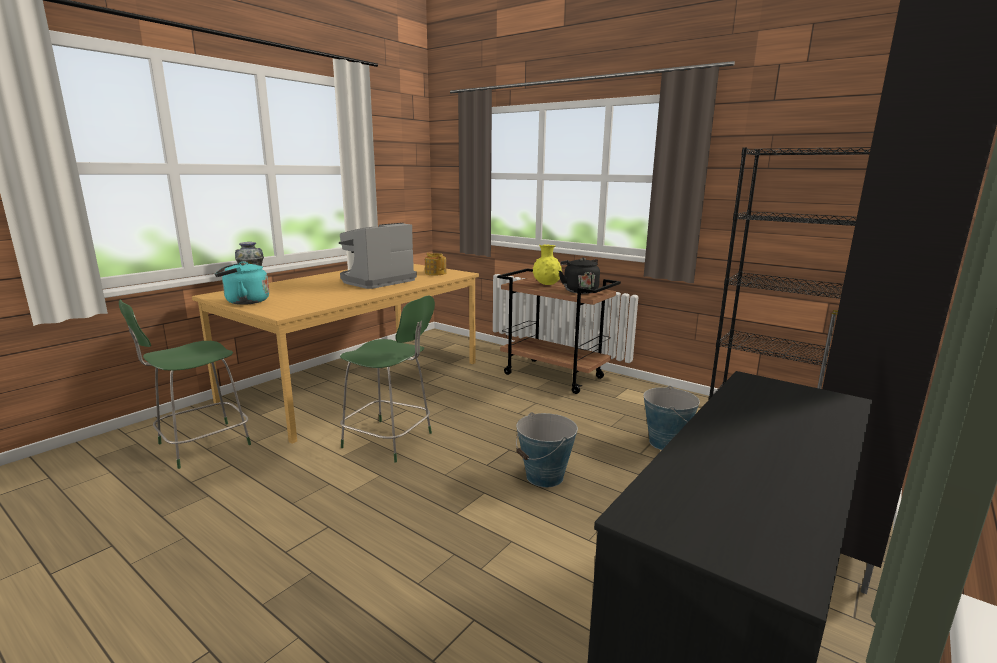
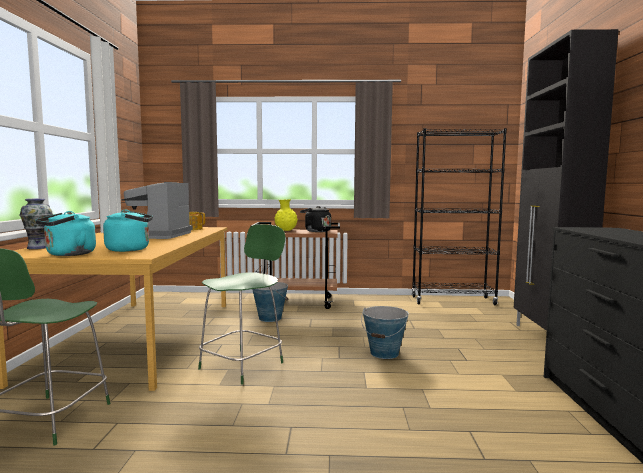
camera: 35 degrees left, 10 degrees down
(299, 302) = (131, 249): none -> turquoise kettle
(390, 441) = (244, 365): green chair -> green chair turned 45 degrees counterclockwise
(666, 443) = (418, 320): bucket -> bucket (270, 318)

